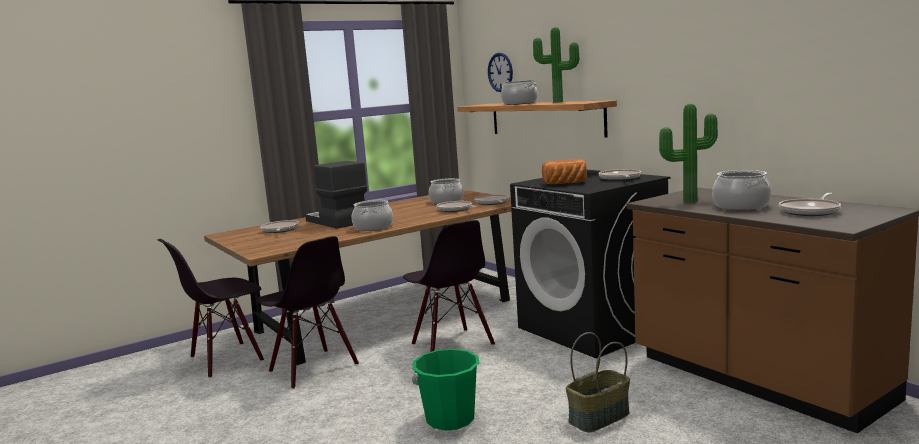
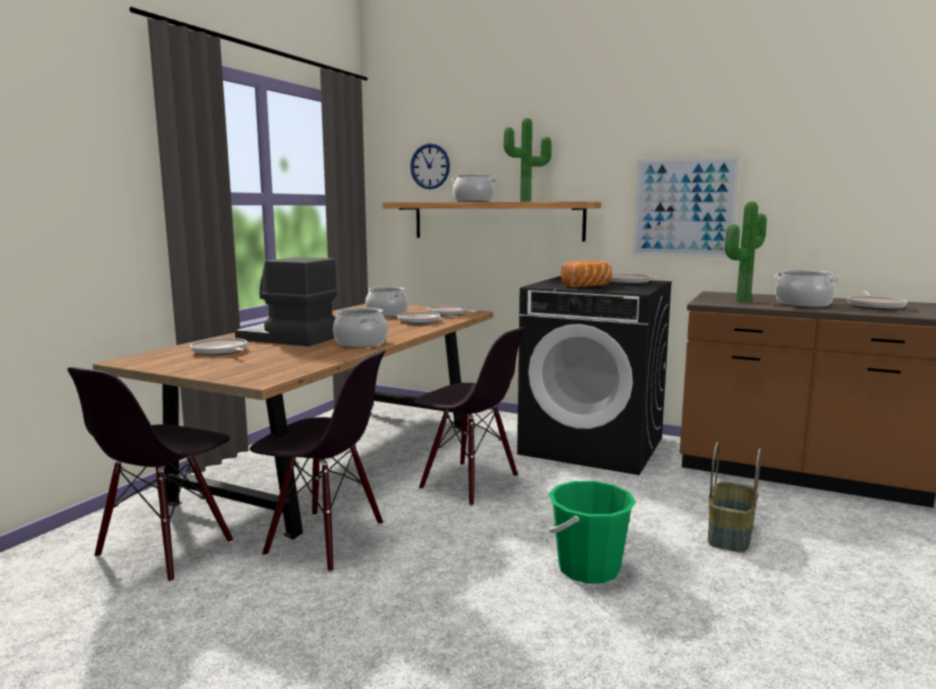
camera: 30 degrees left, 0 degrees up
(680, 104) = (684, 207): none -> picture

